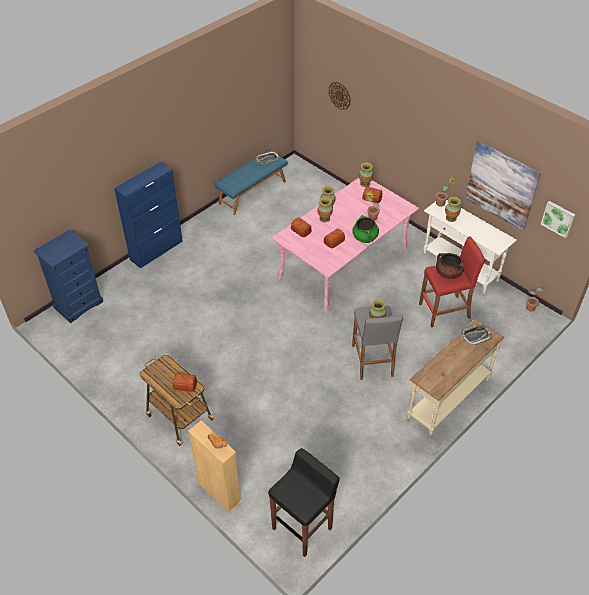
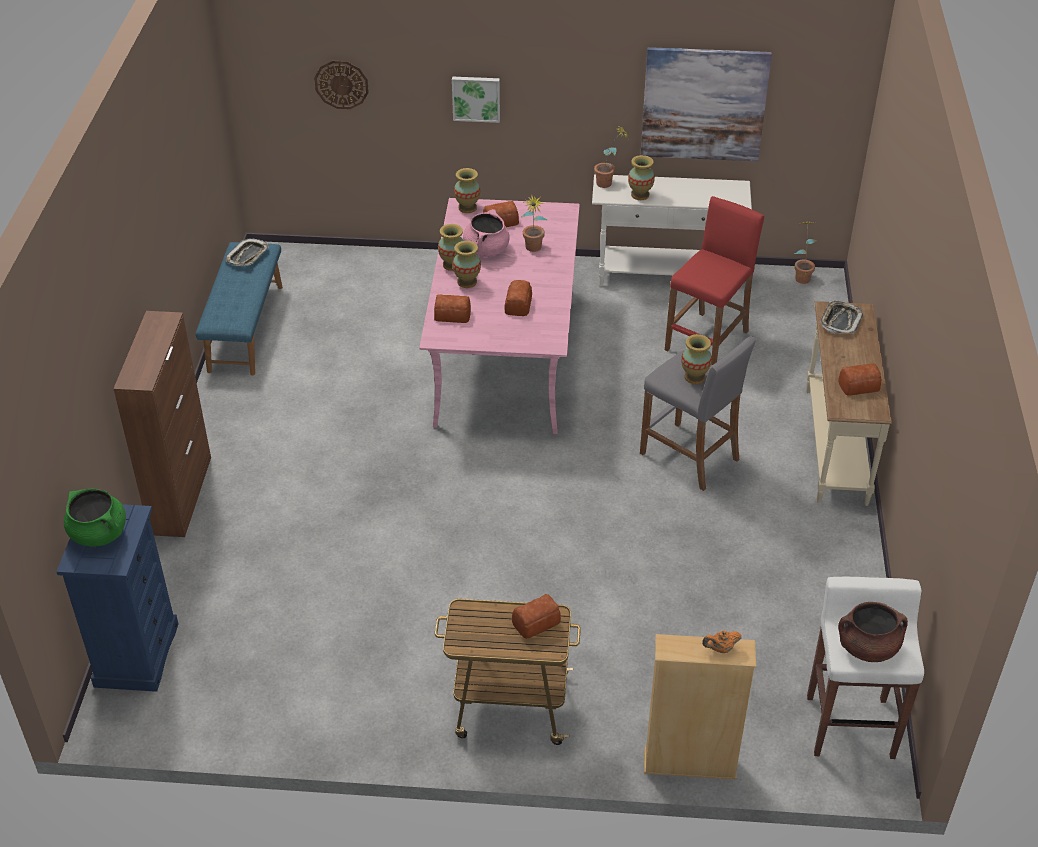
camera: 40 degrees left, 5 degrees down
(156, 250) = (181, 495): blue cabinet -> brown cabinet
(303, 528) = (850, 725): black stool -> white stool
(350, 208) = (486, 249): none -> pink cooking pot
(365, 237) = (554, 277): green cooking pot -> green cooking pot (99, 533)
(444, 372) = (857, 385): none -> bread
(448, 273) = (710, 268): brown cooking pot -> brown cooking pot (867, 647)
(558, 218) = (814, 112): picture -> picture (476, 98)

